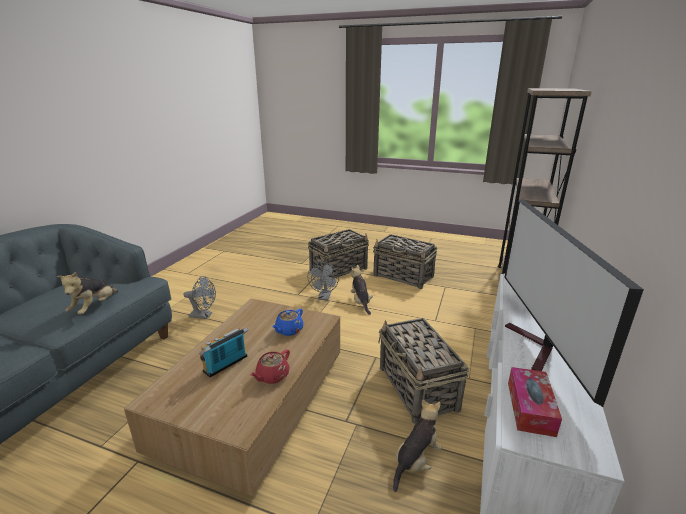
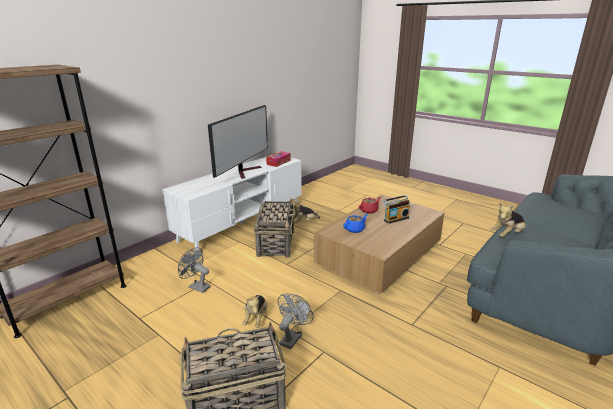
camera: 160 degrees left, 0 degrees up
(94, 307) = (507, 235): plush toy -> plush toy turned 150 degrees counterclockwise
(204, 315) = (443, 343): grey fan -> grey fan (196, 286)
(404, 276) = (161, 351): basket -> none

